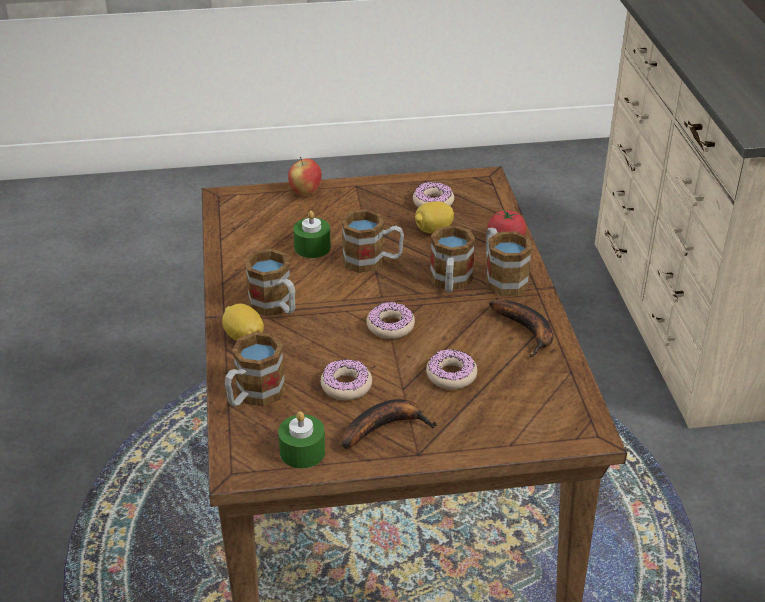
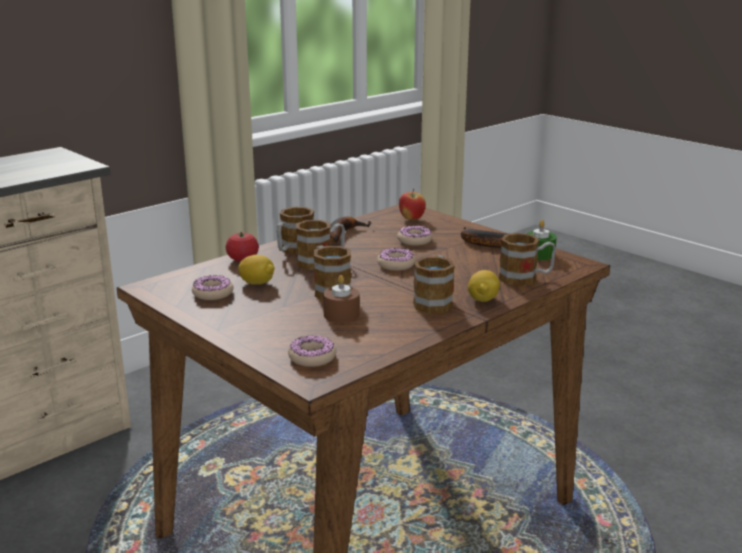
camera: 125 degrees left, 15 degrees down
(305, 192) = (257, 346): apple -> apple (411, 219)
(312, 247) = (341, 314): green candle -> brown candle
(346, 386) = (471, 260): donut -> donut (312, 357)

